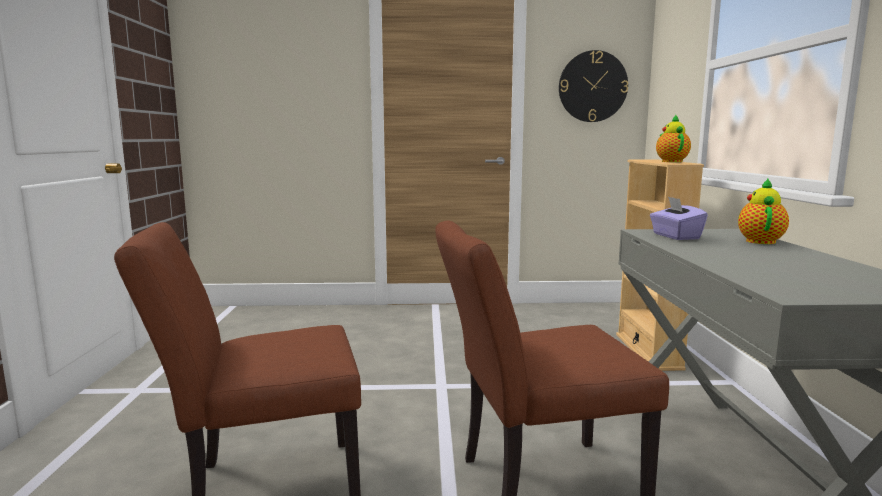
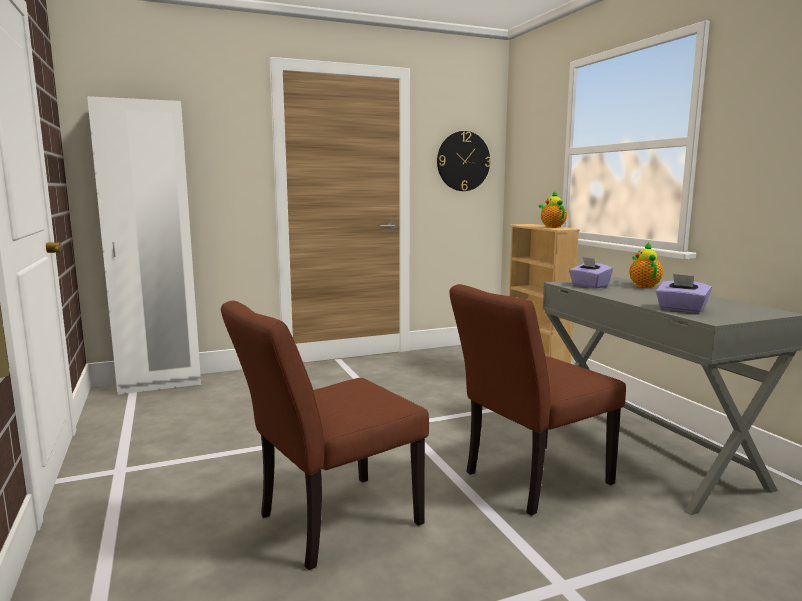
camera: 20 degrees left, 0 degrees up
(250, 311) = (160, 385): none -> white wardrobe
(764, 276) = (681, 309): none -> purple tissue box

